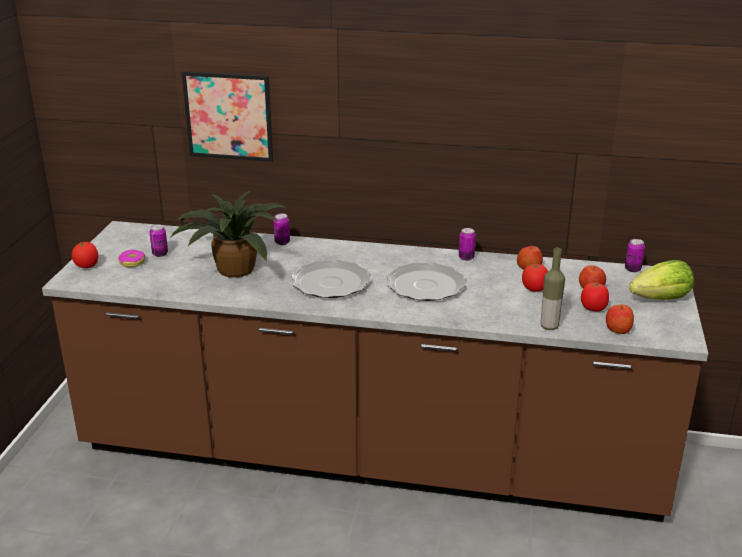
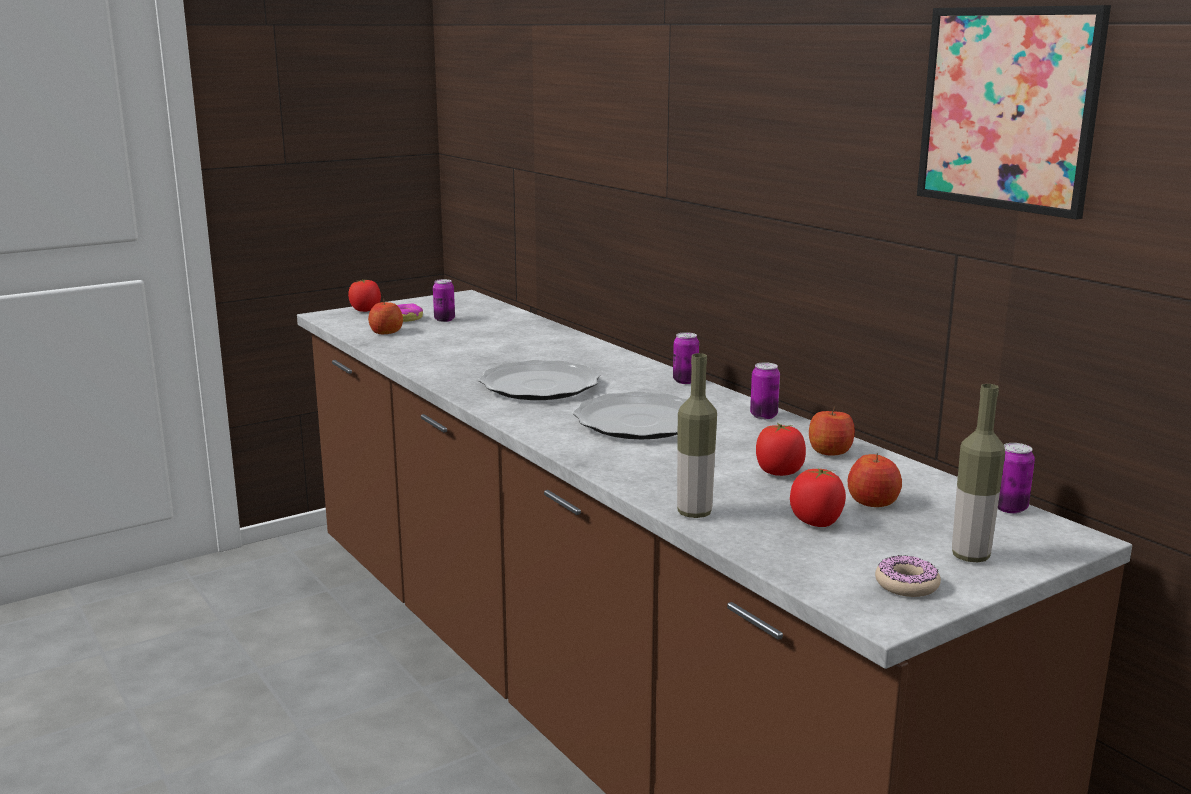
camera: 45 degrees right, 10 degrees down
(228, 116) = (567, 156): picture -> picture (1007, 109)
(232, 269) = (474, 347): potted plant -> none
(282, 242) = (580, 343): can -> can (685, 381)
(618, 329) = (794, 557): apple -> apple (386, 332)
(661, 299) = (970, 556): lettuce -> bottle
(668, 323) = (906, 585): none -> donut

